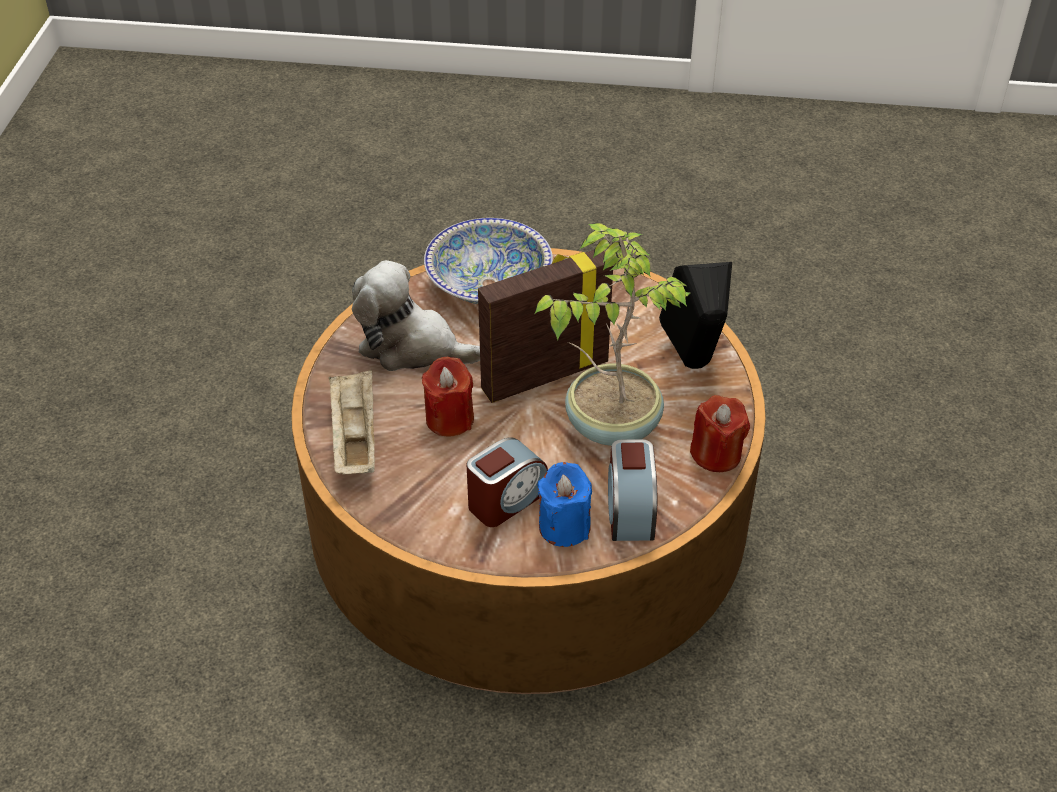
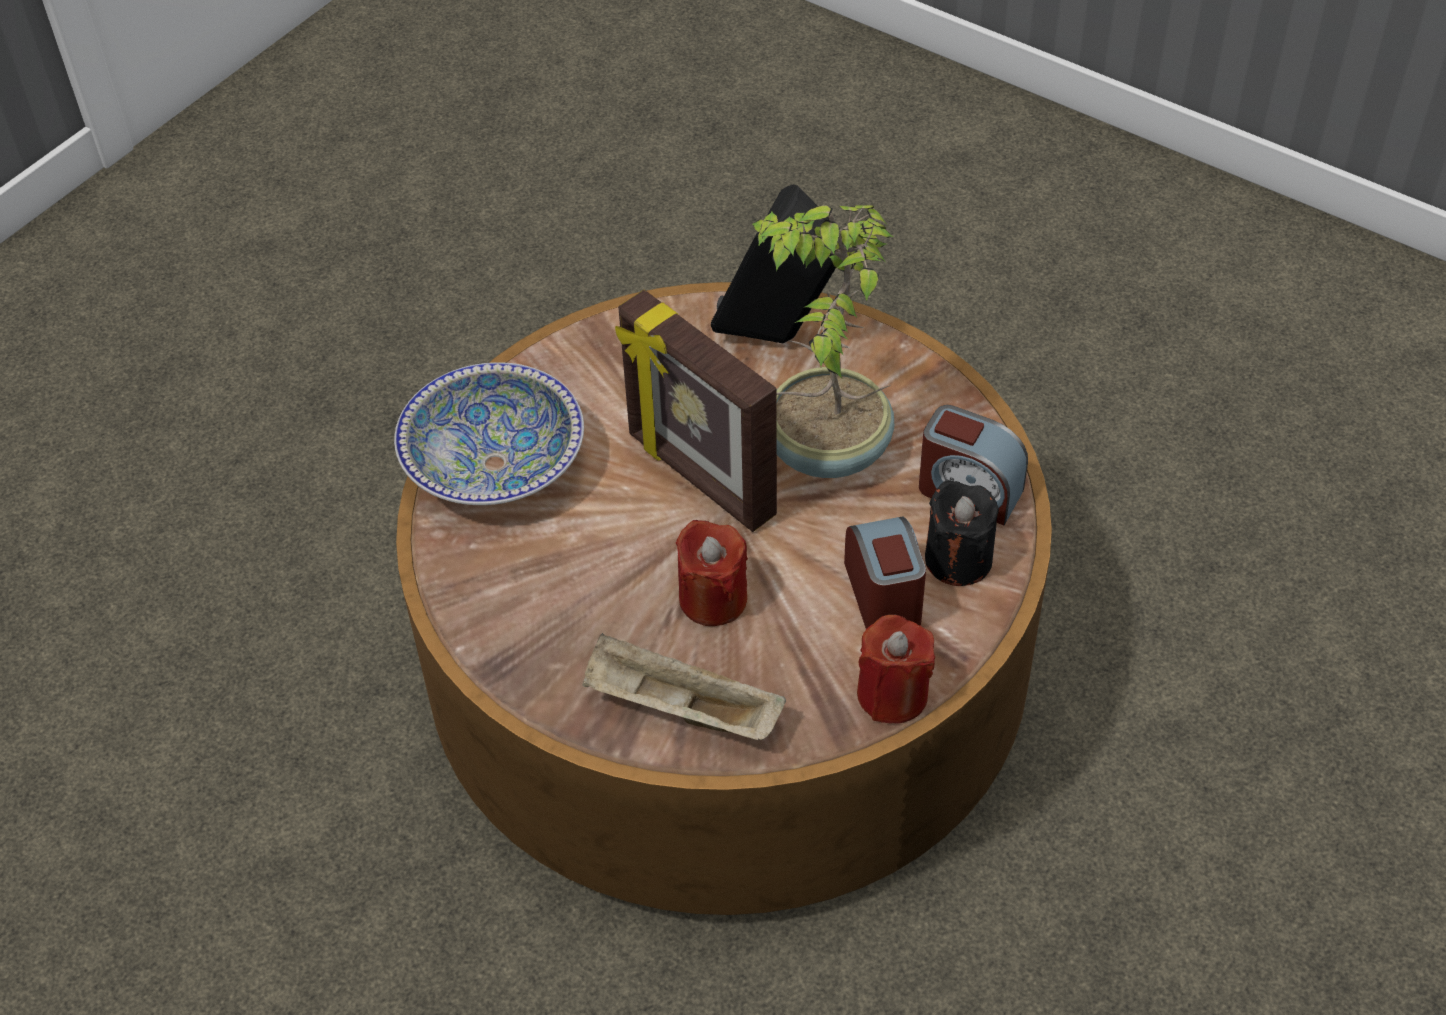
camera: 60 degrees left, 5 degrees up
(412, 346) = (553, 587): plush toy -> none
(544, 374) = (699, 477): picture frame -> picture frame turned 45 degrees counterclockwise
(564, 527) = (958, 559): blue candle -> black candle
(716, 454) = (929, 381): red candle -> red candle (892, 694)

